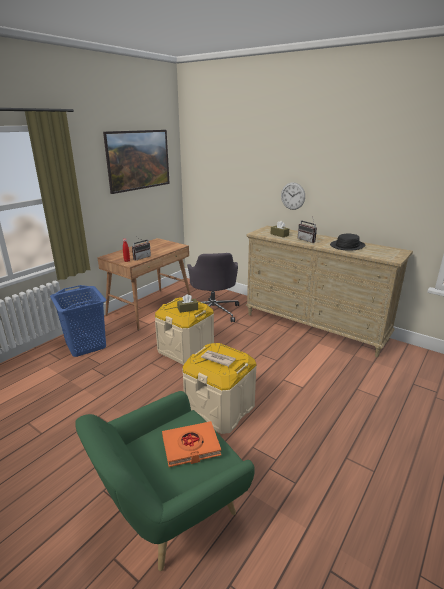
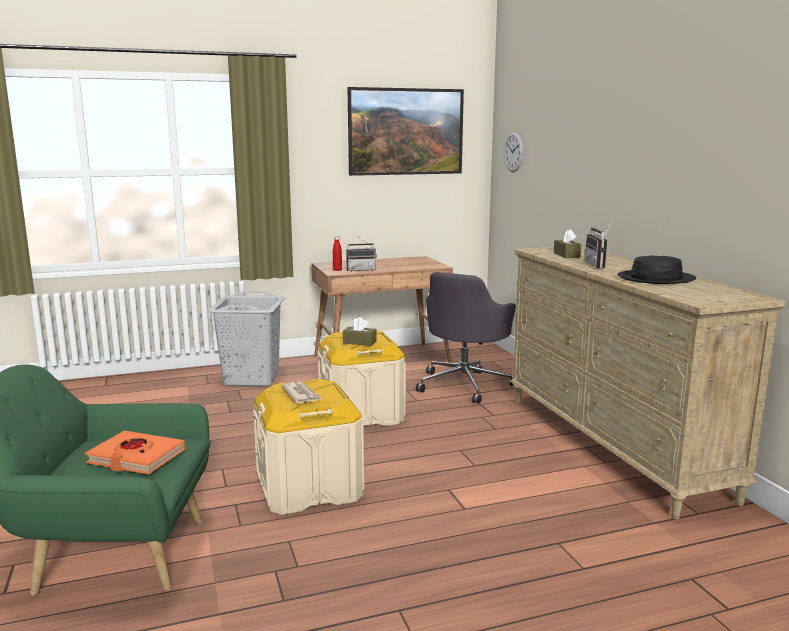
camera: 35 degrees right, 10 degrees down
(86, 345) = (252, 378): blue laundry basket -> grey laundry basket
(293, 196) = (613, 191): wall clock -> wall clock (513, 152)

